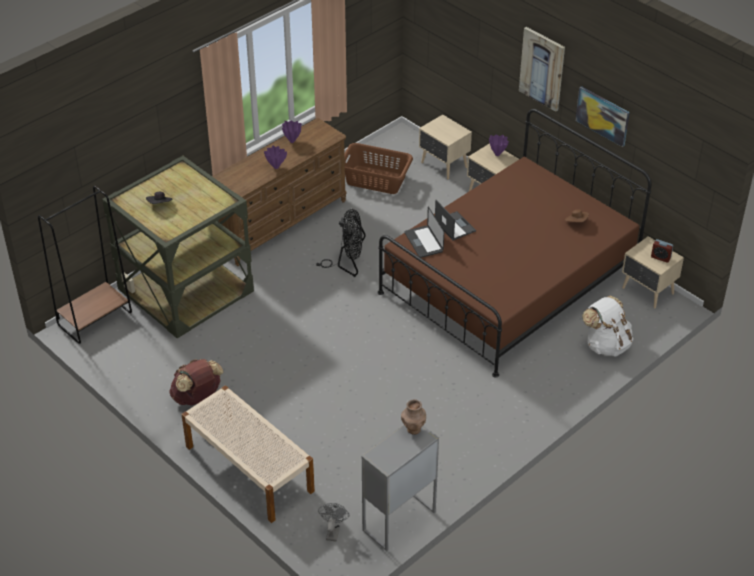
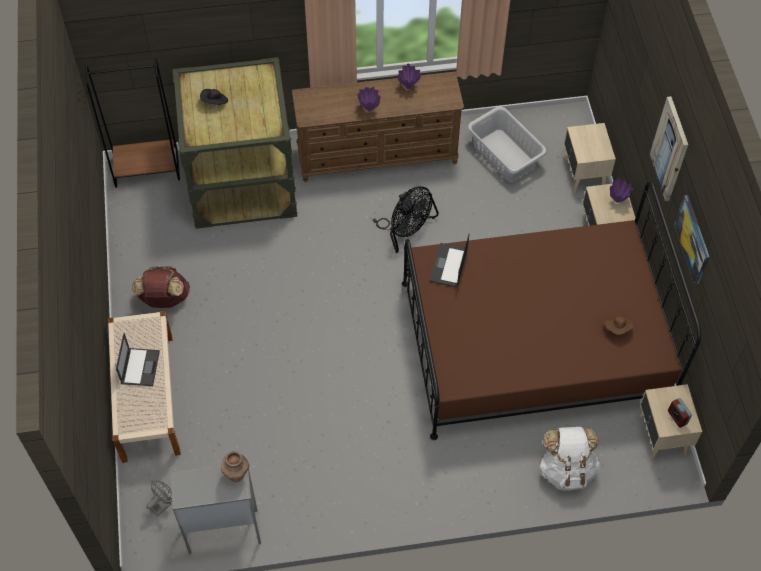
camera: 35 degrees right, 15 degrees up
(375, 179) = (504, 155): brown laundry basket -> grey laundry basket
(454, 226) = (493, 263): laptop -> laptop (140, 367)

